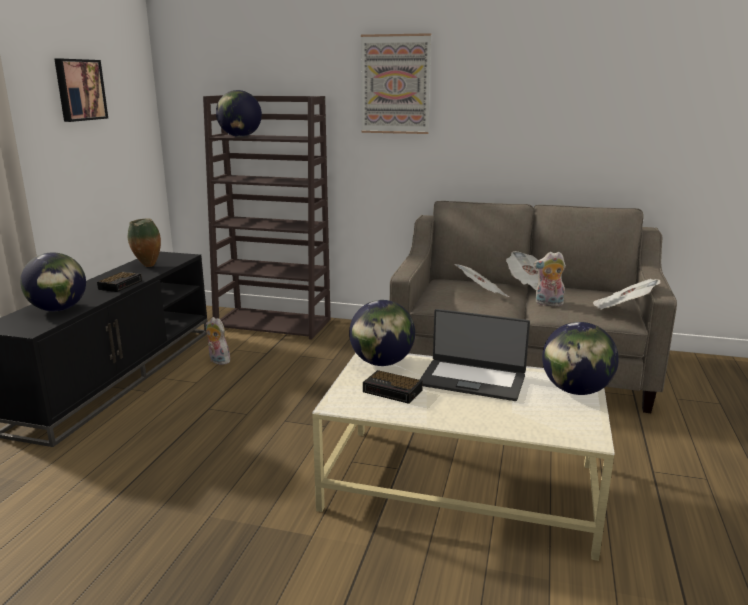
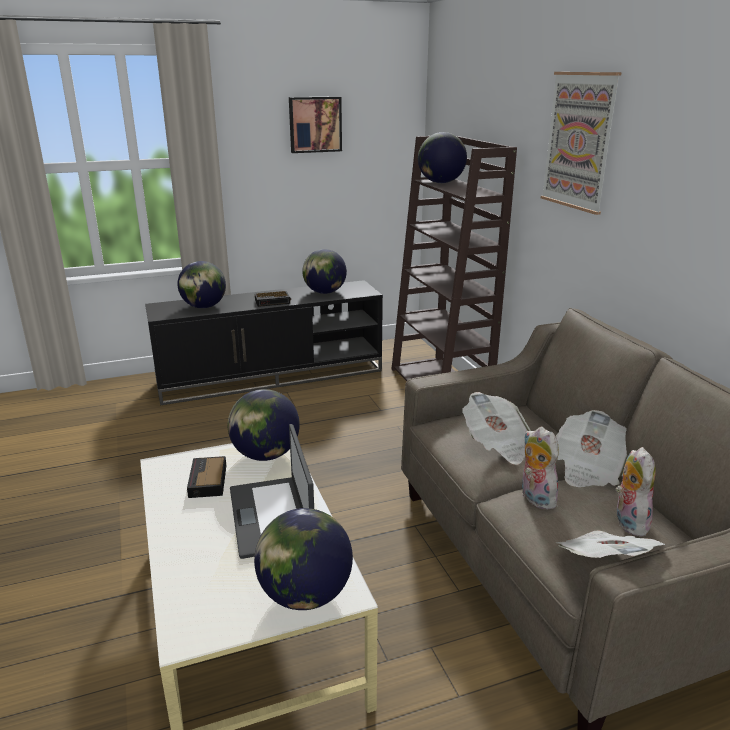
camera: 55 degrees right, 5 degrees up
(147, 266) = (324, 292): vase -> globe
(218, 361) = (339, 398): plush toy -> plush toy (628, 521)

